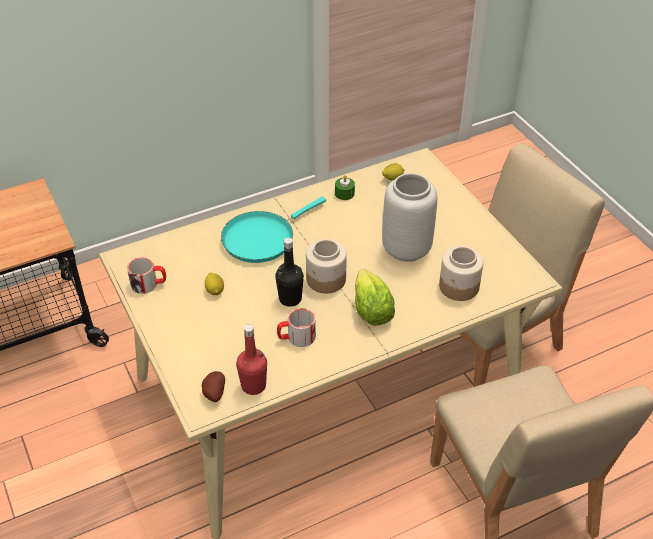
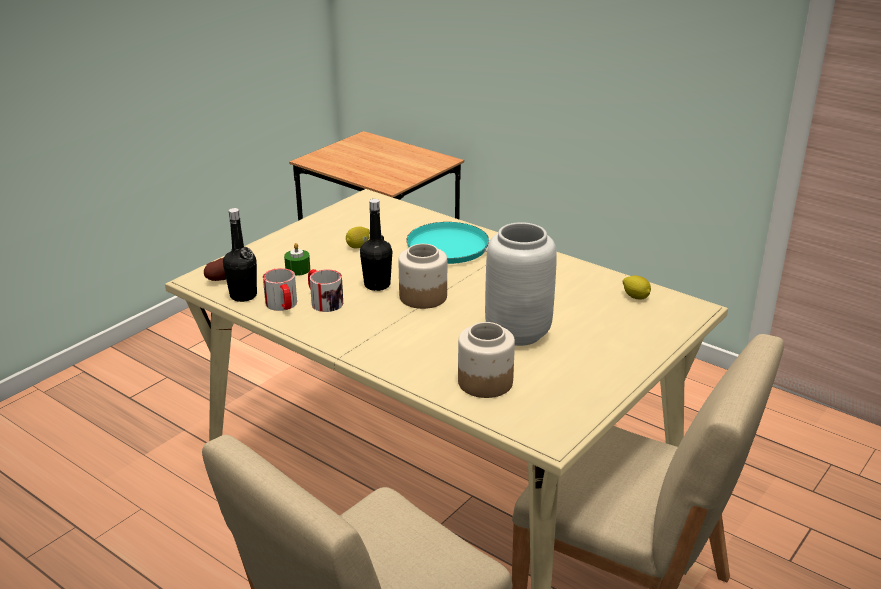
camera: 65 degrees right, 15 degrees down
(149, 284) = (342, 216): mug -> mug (283, 305)
(253, 386) = (243, 295): red bottle -> black bottle
(344, 193) = (574, 275): green candle -> green candle (298, 269)
(371, 311) = (395, 334): lettuce -> none

